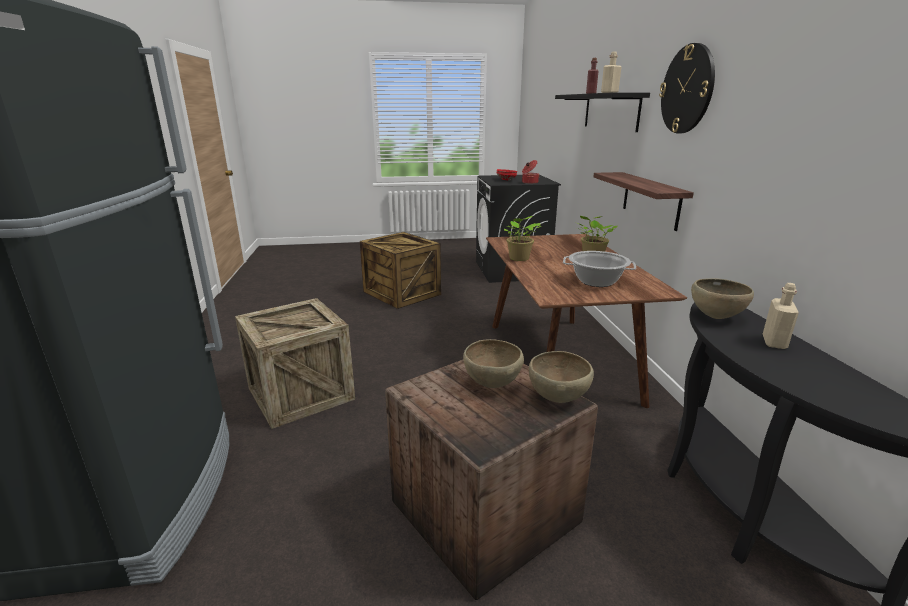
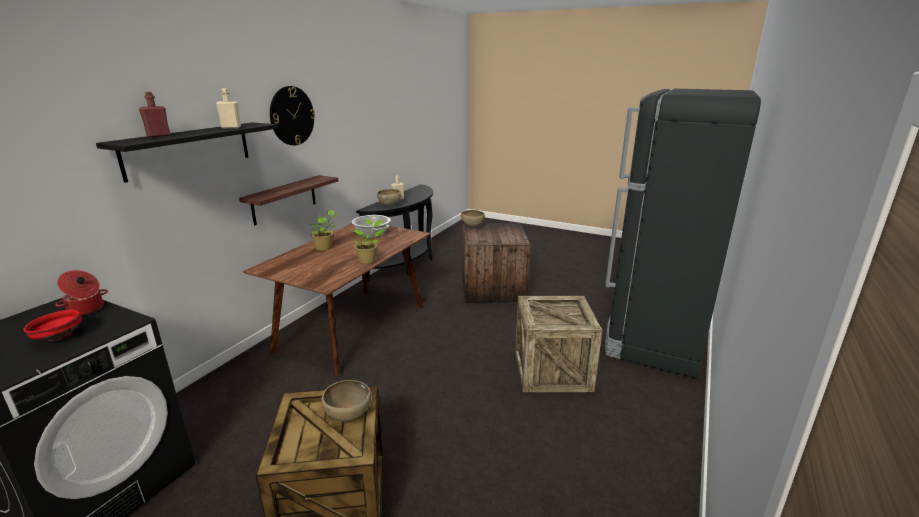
camera: 145 degrees left, 0 degrees up
(492, 384) = (488, 234): brown bowl -> brown bowl (348, 417)

